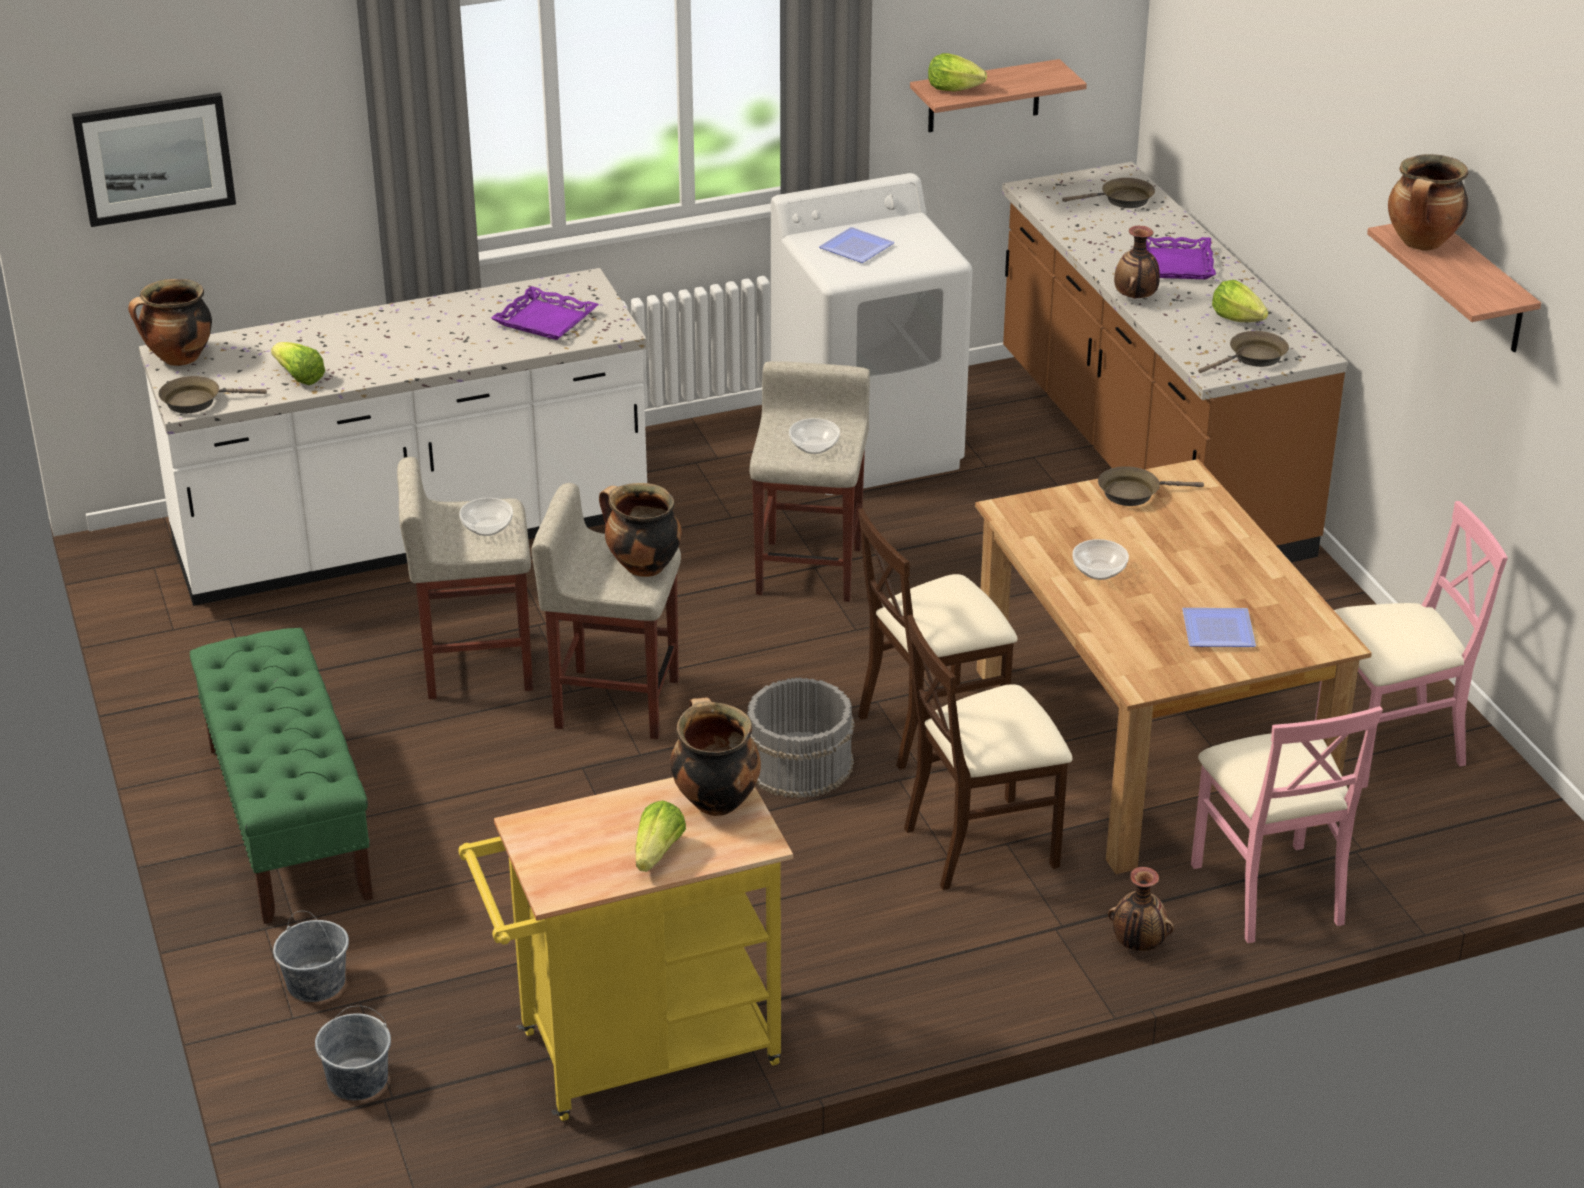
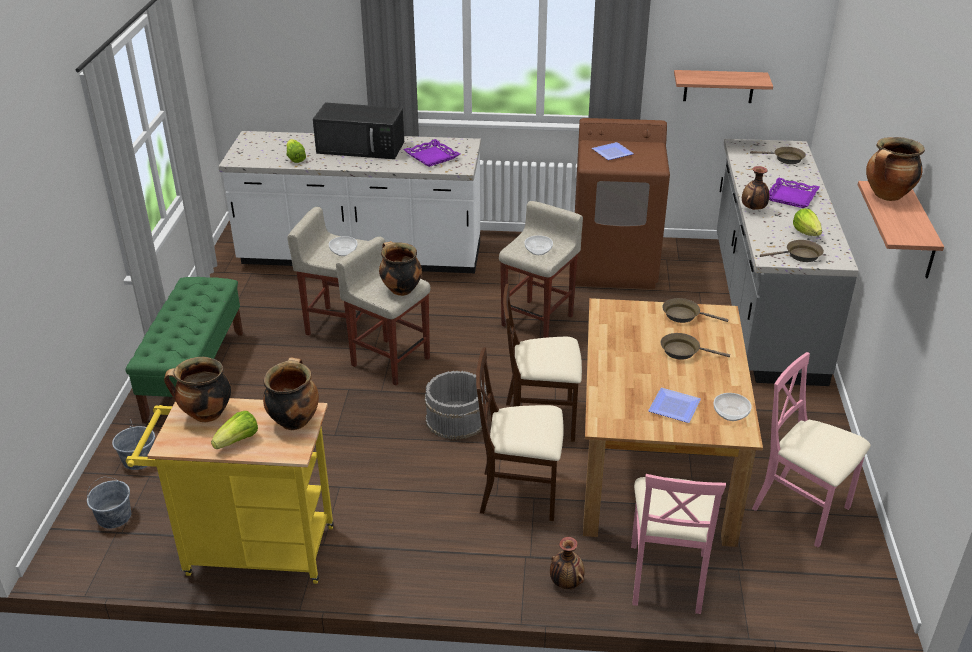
camera: 25 degrees right, 0 degrees up
(154, 158) = (259, 37): picture -> none
(178, 359) = (252, 139): cooking pot -> cooking pot (205, 415)
(196, 401) = (241, 159): brown frying pan -> brown frying pan (683, 351)
(402, 329) = (362, 147): none -> black microwave
(868, 445) = (614, 265): white washing machine -> brown washing machine
(953, 89) = (694, 76): lettuce -> none
(1098, 571) = (629, 353): bowl -> bowl (730, 414)
(1148, 456) = (764, 307): brown counter -> grey counter
(1388, 745) = (802, 510): pink chair -> pink chair turned 150 degrees counterclockwise

